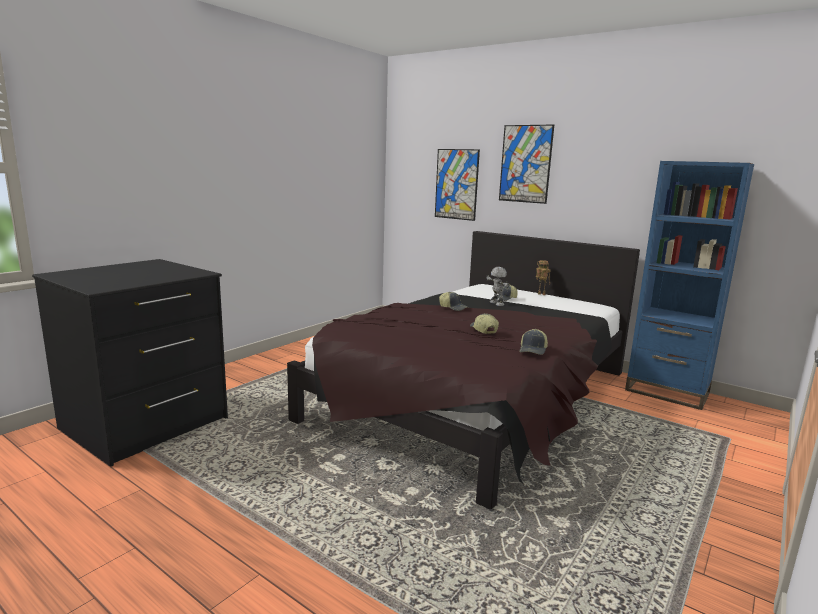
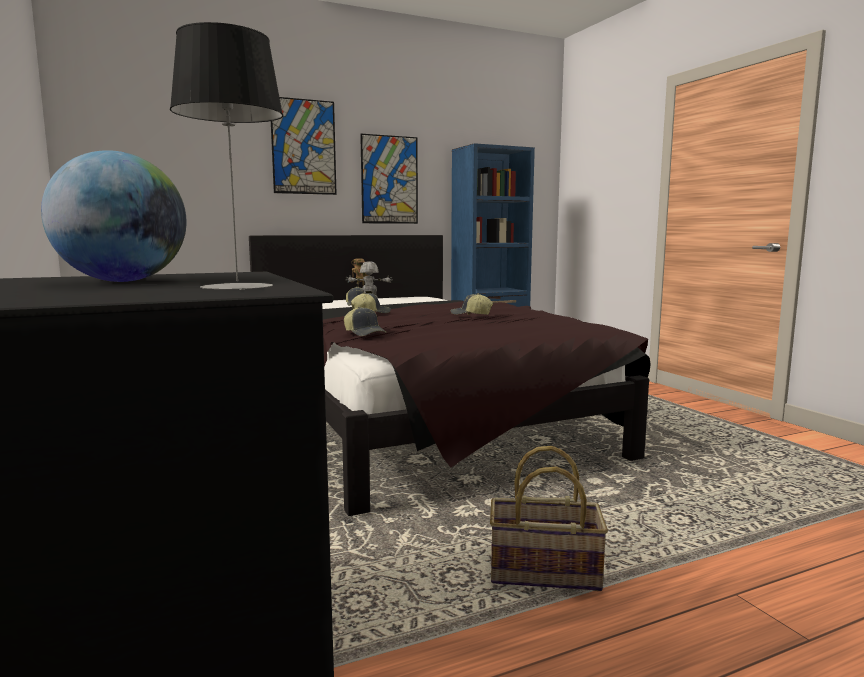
camera: 60 degrees left, 5 degrees down
(116, 283) = (237, 287): none -> table lamp
(143, 270) = (123, 281): none -> globe
(253, 492) = (543, 573): none -> basket
(456, 184) = (202, 173): picture -> picture (389, 180)
(533, 350) = (546, 314): cap -> cap (365, 333)

